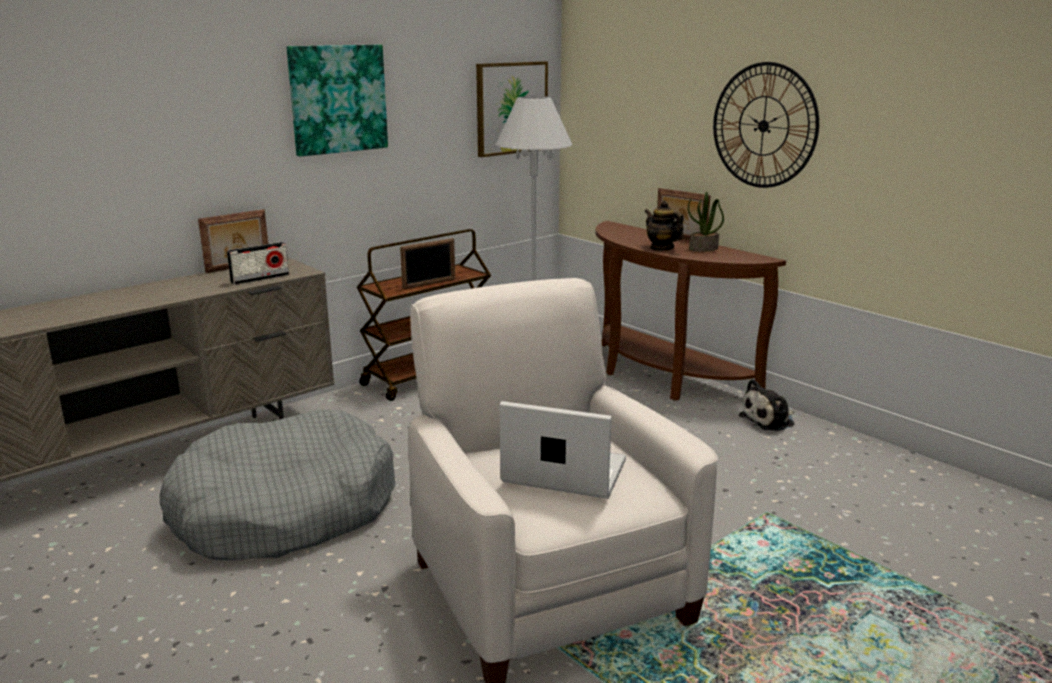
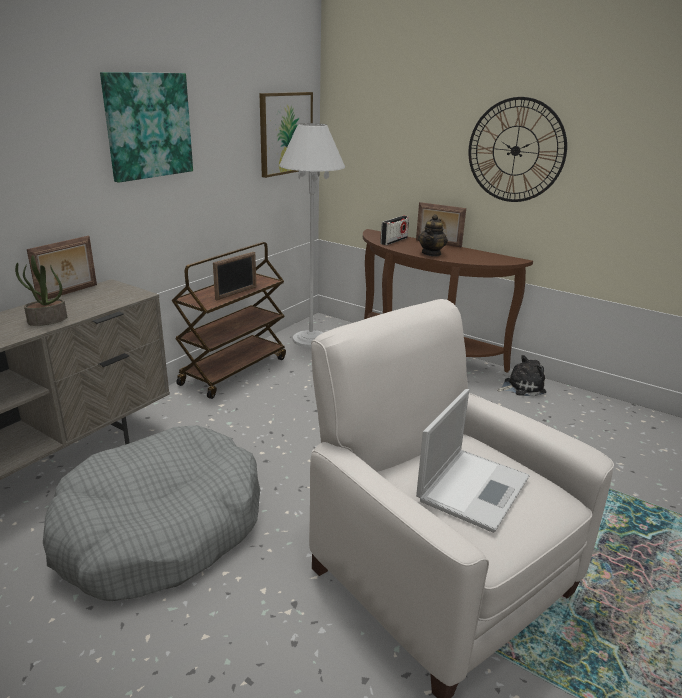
camera: 15 degrees left, 5 degrees up
(260, 278) = (98, 305): radio -> radio (394, 241)
(561, 471) = (474, 487): laptop -> laptop turned 120 degrees clockwise
(661, 248) = (431, 253): teapot -> teapot turned 105 degrees counterclockwise
(703, 249) = (464, 253): potted plant -> potted plant (47, 320)
(769, 420) = (521, 387): plush toy -> plush toy turned 150 degrees counterclockwise

